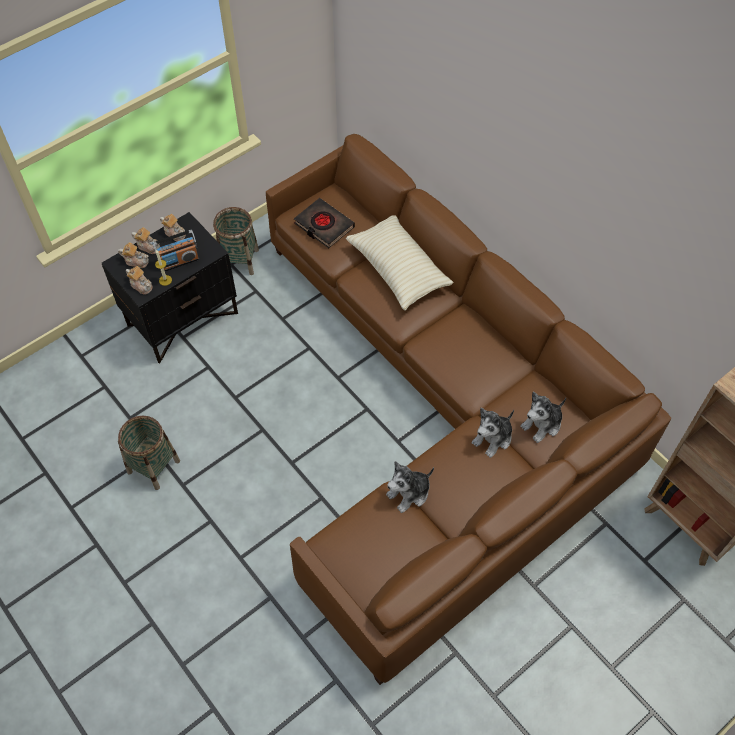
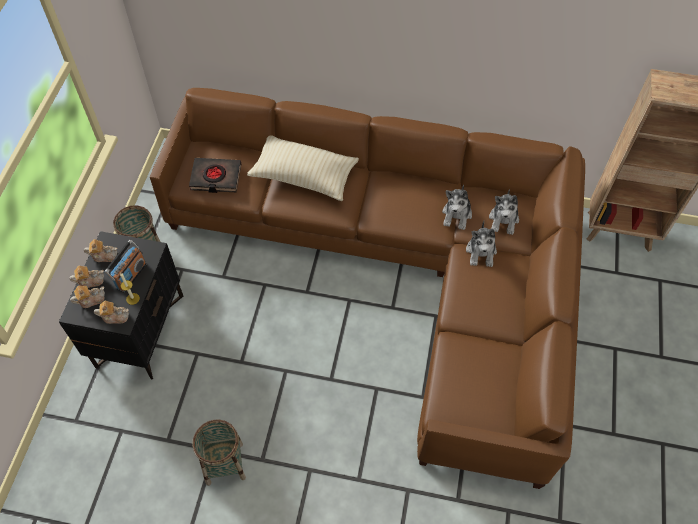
camera: 40 degrees left, 0 degrees up
(409, 493) = (463, 331): plush toy -> plush toy (457, 215)

